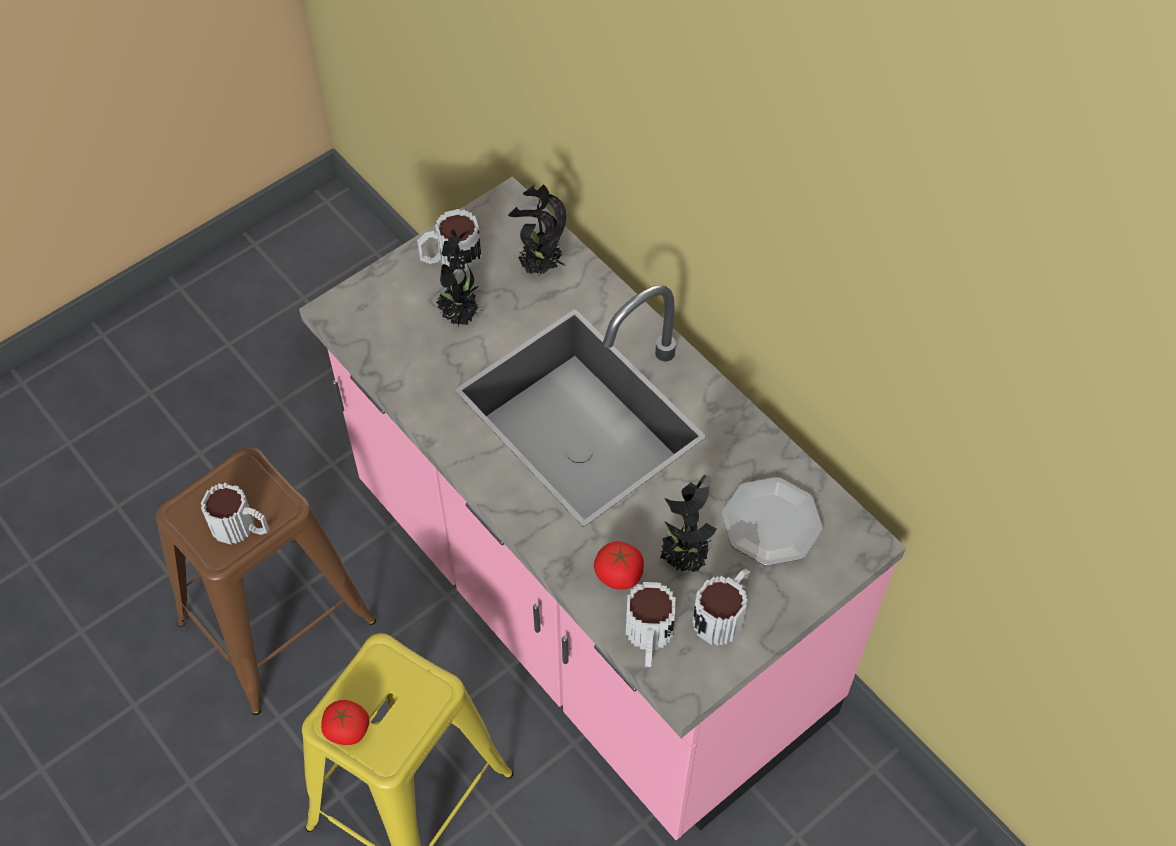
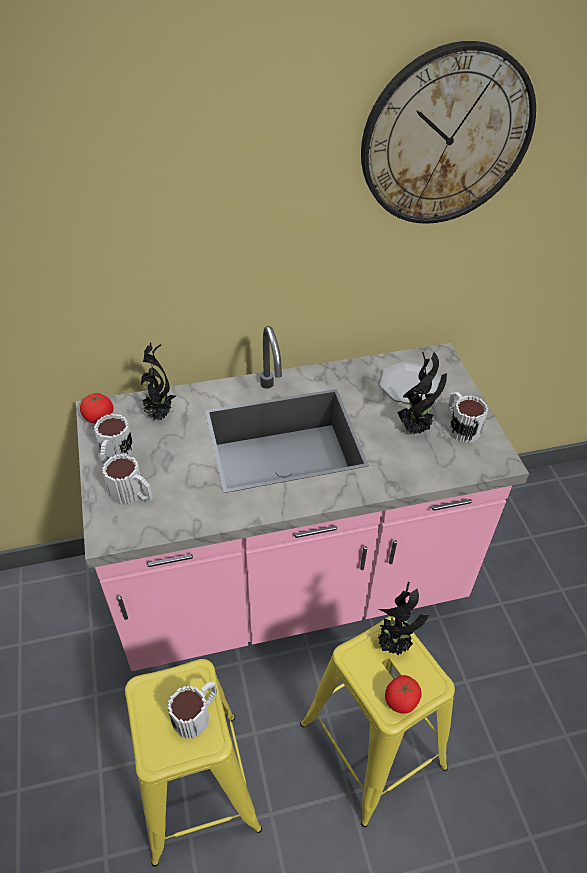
camera: 65 degrees left, 10 degrees down
(276, 622) = (195, 785): brown stool -> yellow stool
(461, 316) = (166, 467): potted plant -> potted plant (394, 645)
(618, 574) = (411, 462): tomato -> tomato (99, 417)
(648, 638) = (462, 465): mug -> mug (132, 494)
(935, 276) = (446, 137): none -> wall clock

